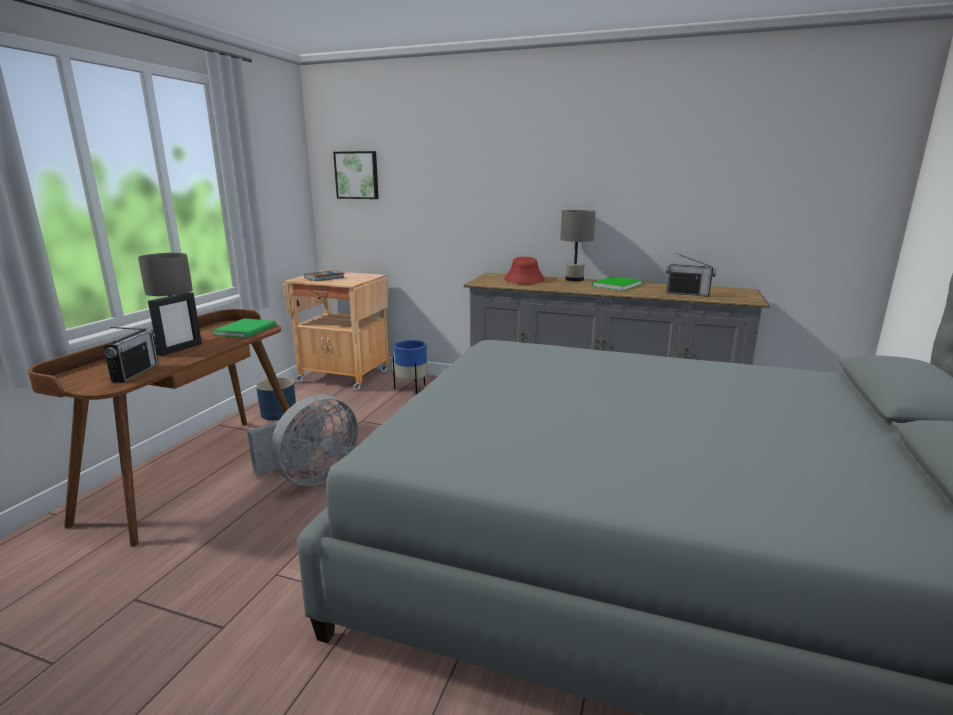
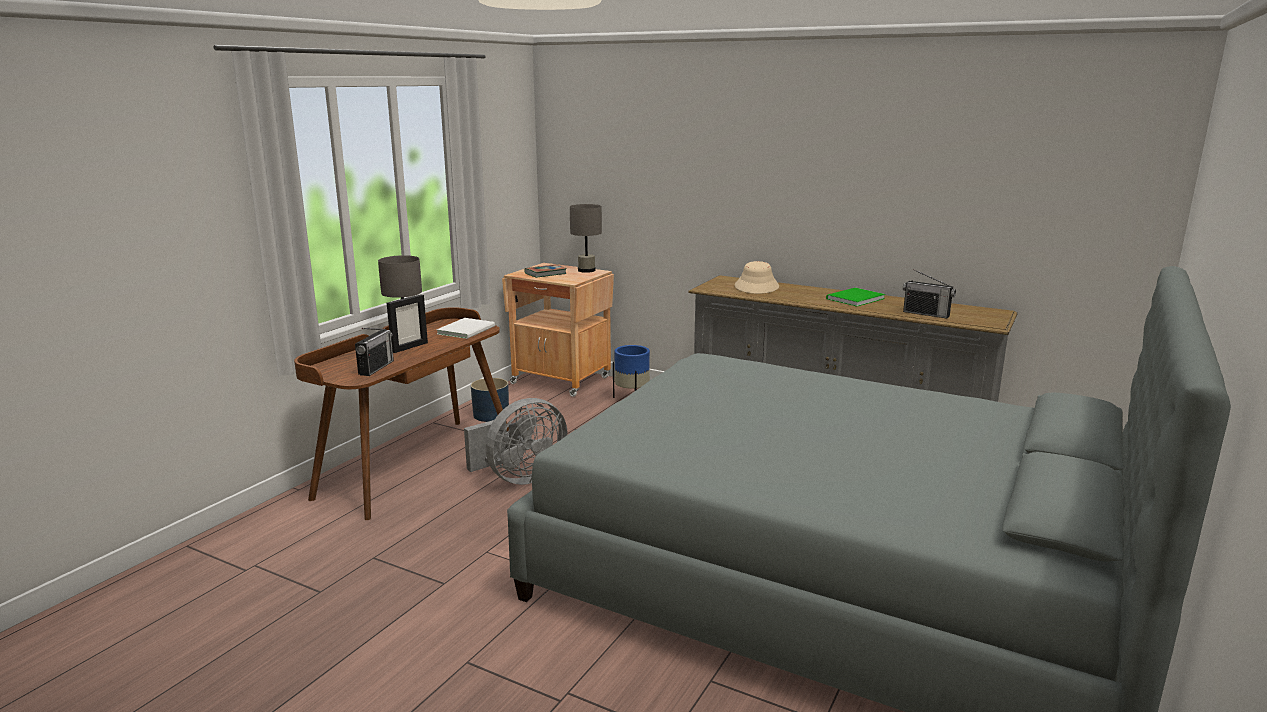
camera: 10 degrees right, 0 degrees up
(247, 329) = (468, 330): green book -> white book
(357, 175) = (586, 162): picture -> none
(524, 279) = (757, 286): red hat -> beige hat
(574, 279) = (812, 289): grey table lamp -> grey table lamp (586, 270)

